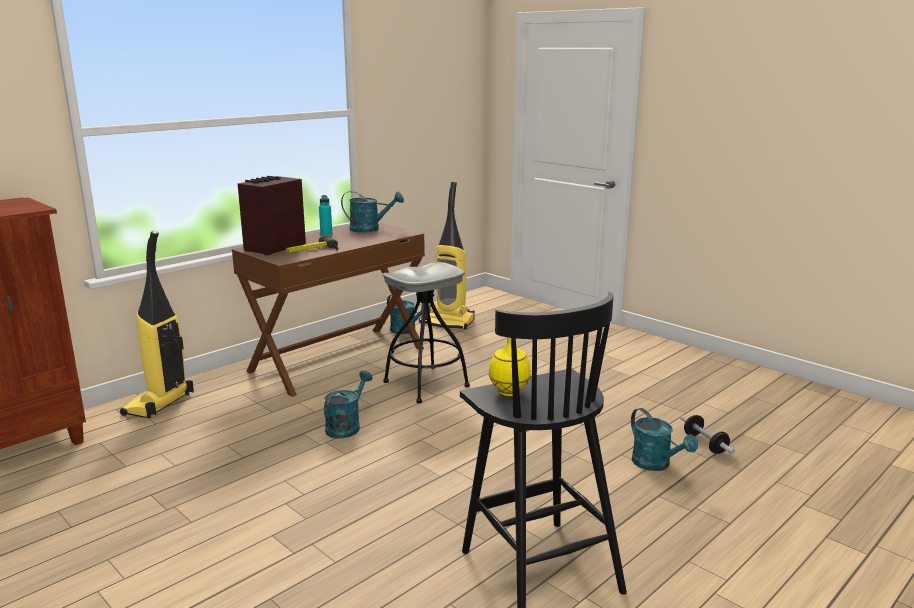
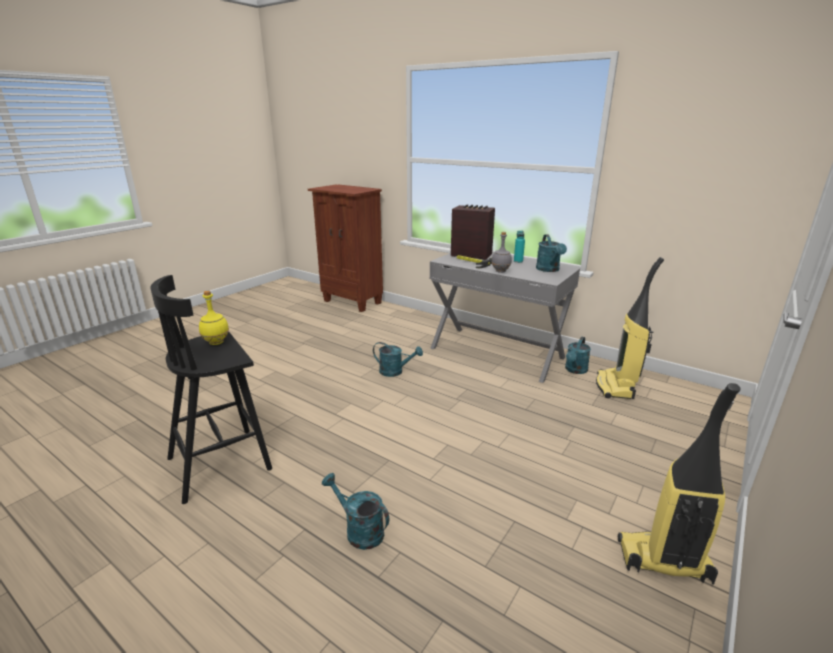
camera: 80 degrees right, 5 degrees up
(159, 404) = (406, 317): vacuum cleaner -> vacuum cleaner (662, 562)
(337, 359) = (496, 352): brown desk -> grey desk
(359, 243) = (501, 271): none -> grey bottle
(425, 384) = (474, 391): grey stool -> none
(656, 465) = (359, 530): turquoise watering can -> turquoise watering can turned 75 degrees clockwise
(705, 444) = (409, 577): dumbbell -> none

